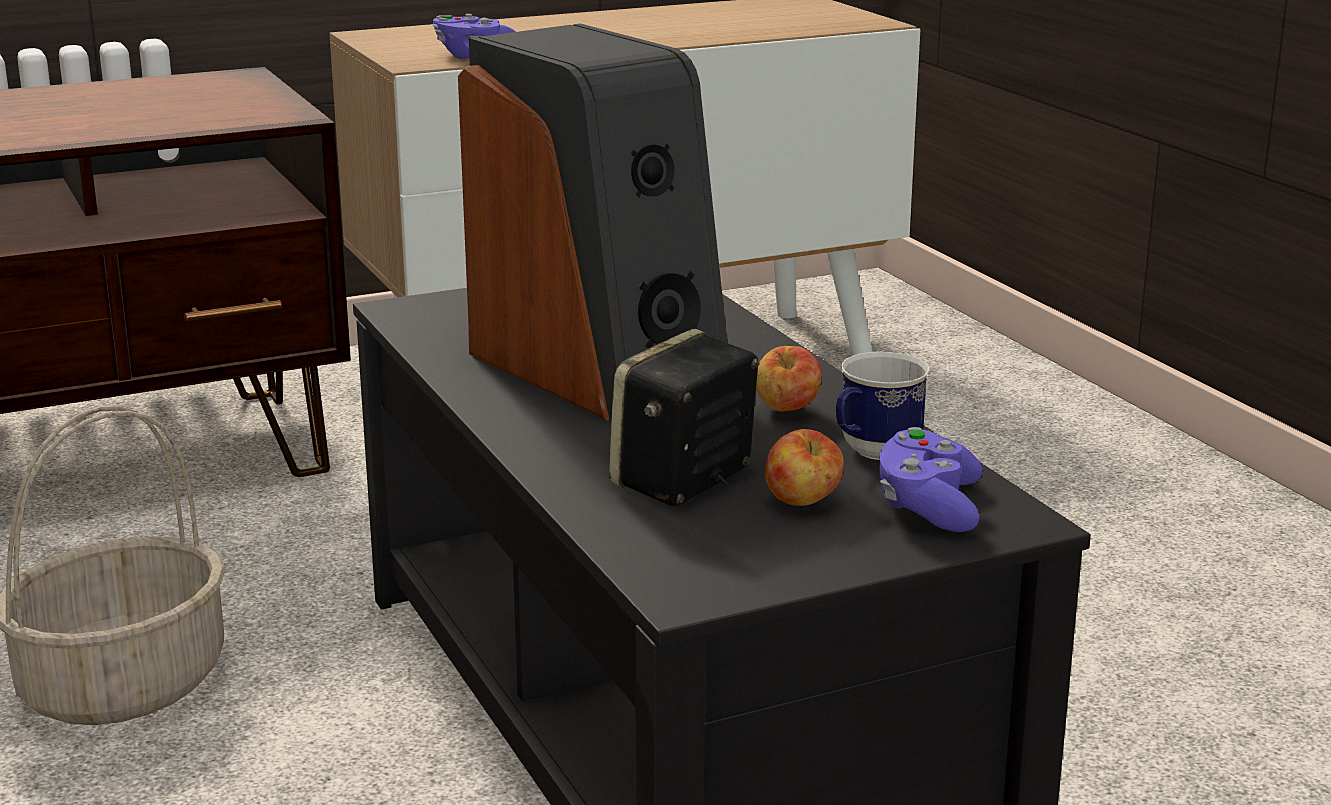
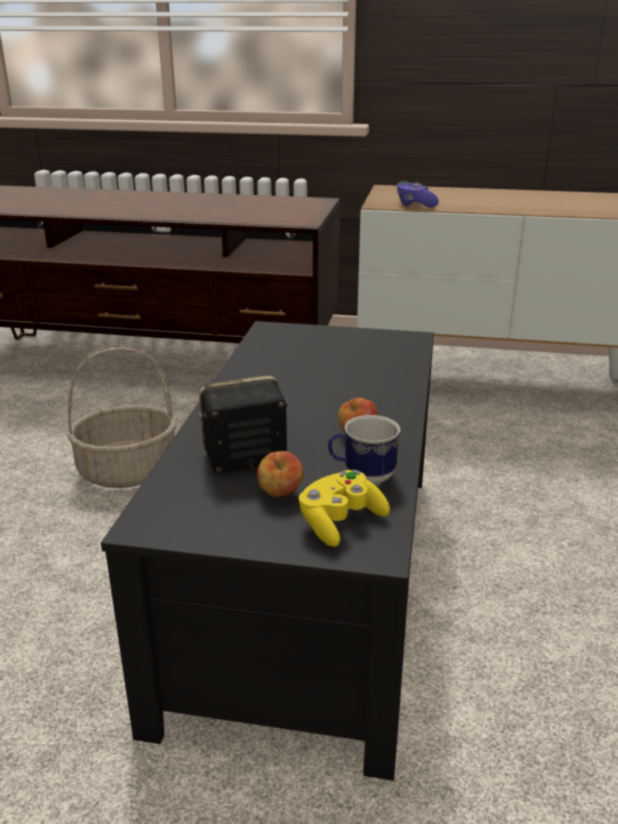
camera: 35 degrees right, 5 degrees up
(601, 371) = (303, 385): speaker -> none
(928, 507) = (340, 522): purple game controller -> yellow game controller

